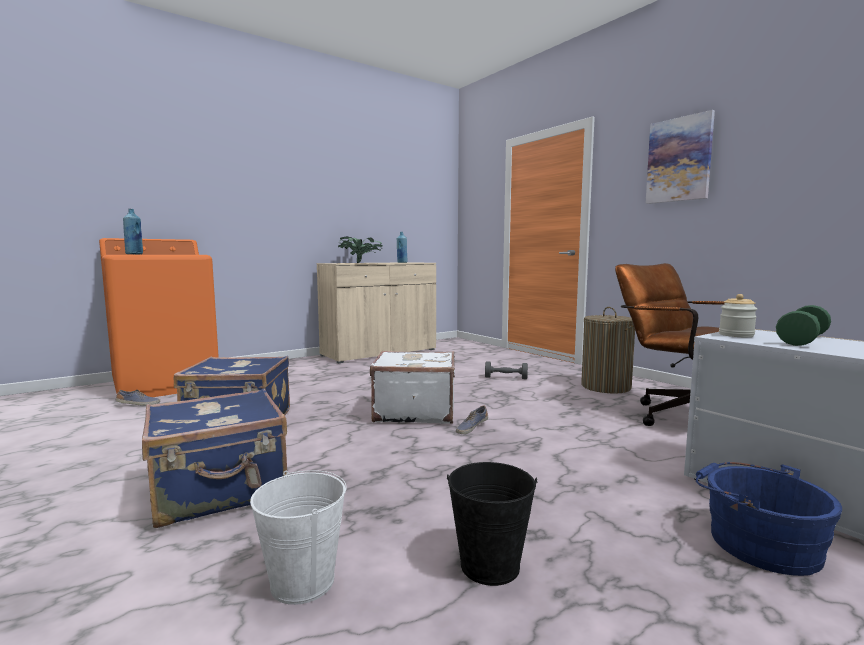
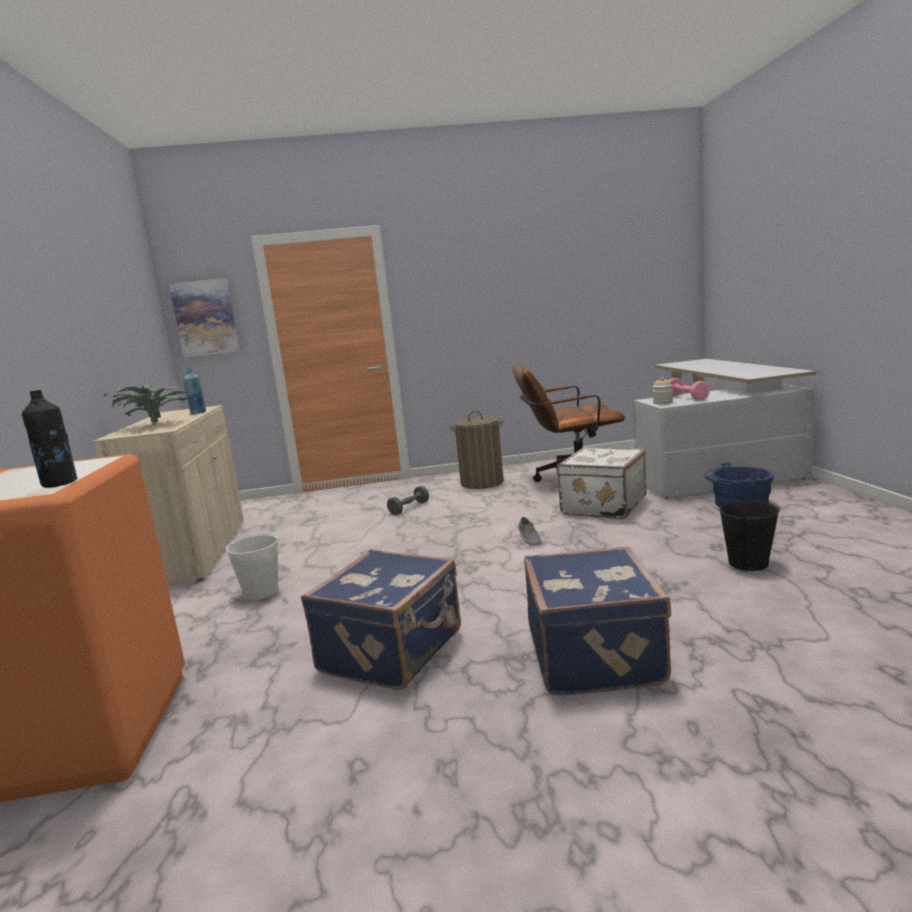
camera: 60 degrees left, 5 degrees up
(134, 254) = (60, 484): blue bottle -> black bottle
(138, 405) = (182, 753): shoe -> none
(302, 582) = (758, 618): white bucket -> white bucket (261, 592)
(414, 412) = (463, 555): white suitcase -> white suitcase (602, 506)
(679, 160) = (476, 276): picture -> picture (205, 318)
(802, 340) = (687, 397): green dumbbell -> pink dumbbell

